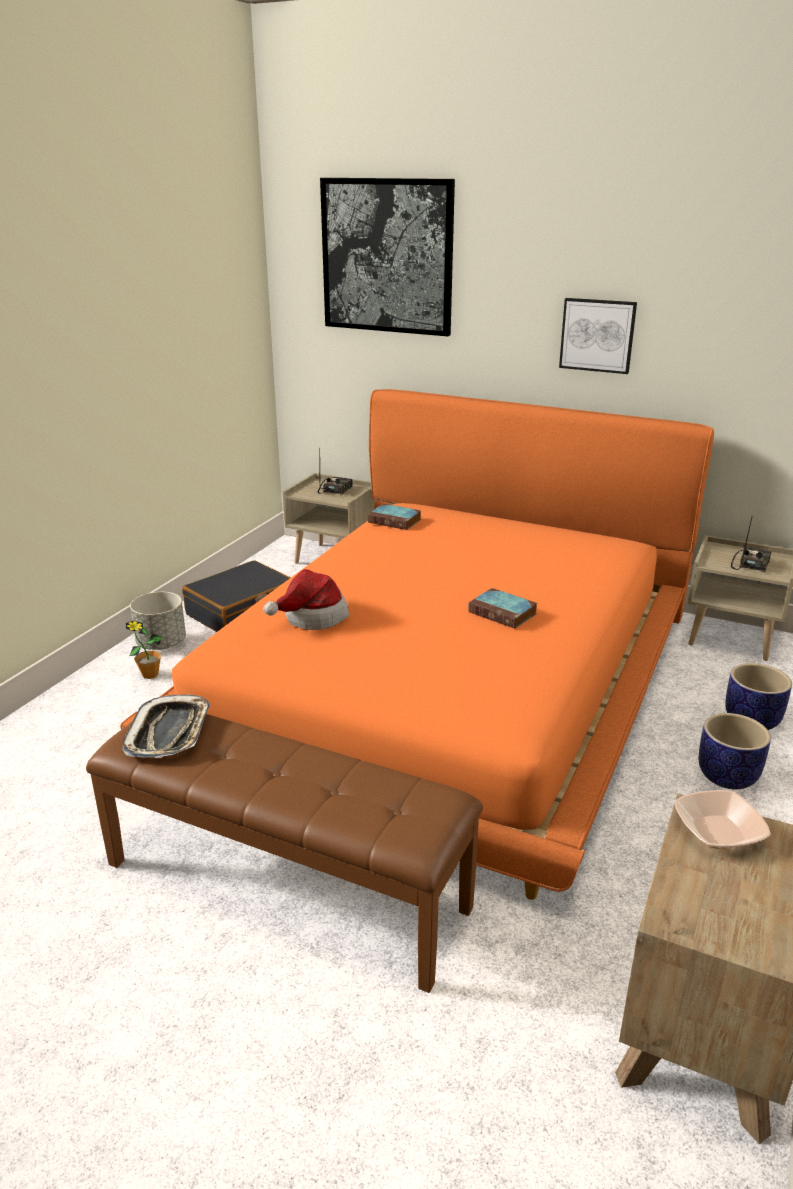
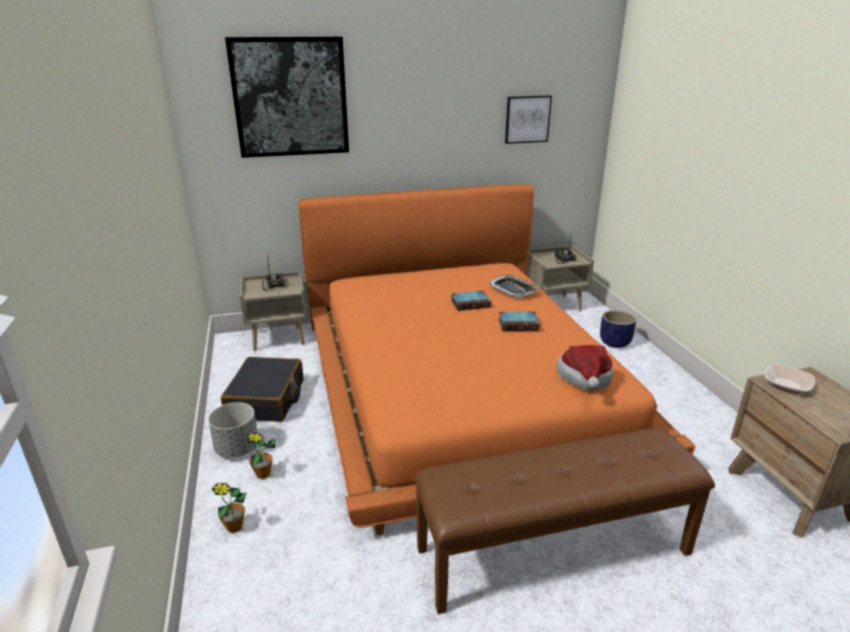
camera: 40 degrees left, 0 degrees up
(74, 705) = (234, 527): none -> potted plant
(169, 733) = (468, 484): tray -> tray (513, 290)
(311, 617) = (424, 370): hat -> hat (584, 379)
(395, 521) = (364, 291): book -> book (471, 303)
(597, 335) = (451, 138): picture -> picture (527, 119)
(728, 777) = (643, 374): planter -> none

